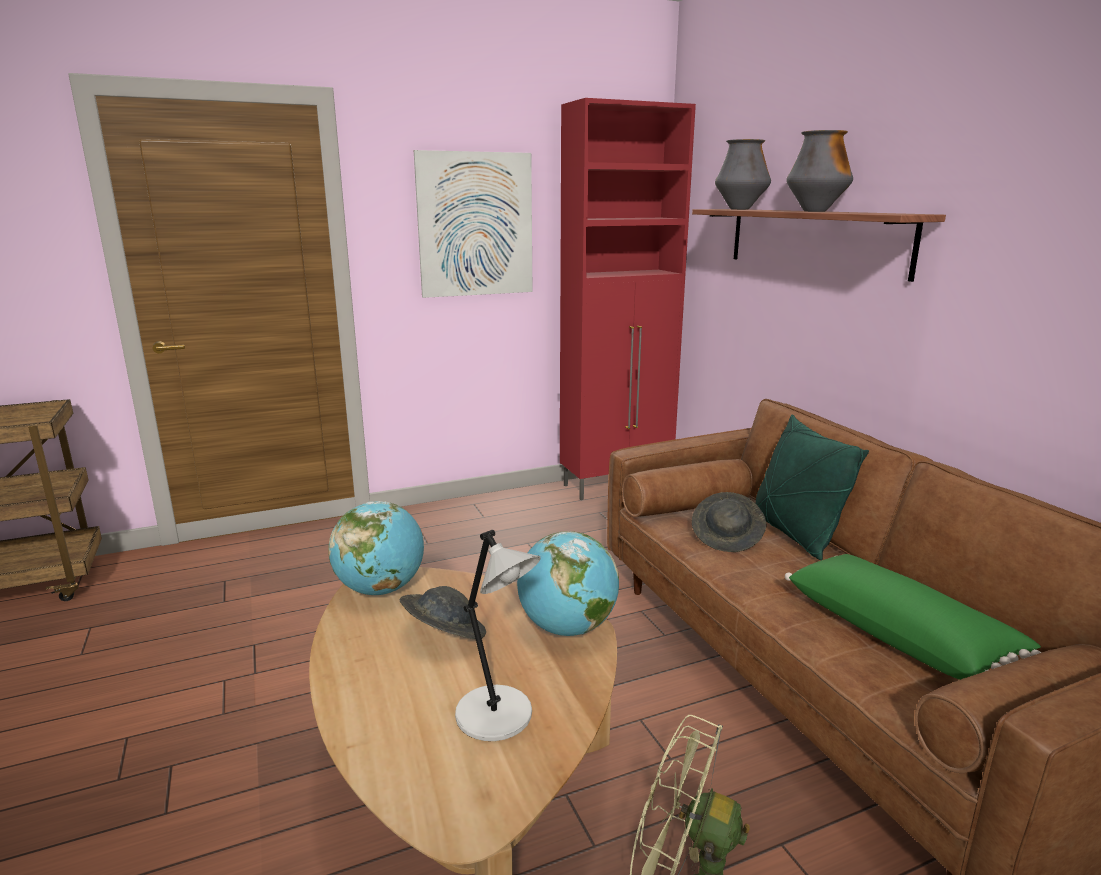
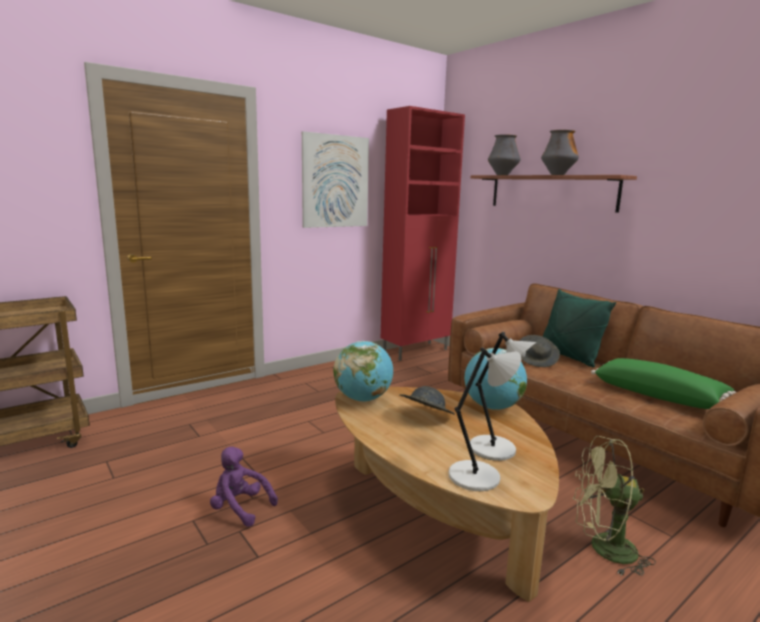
camera: 15 degrees left, 5 degrees down
(196, 728) = (240, 508): none -> purple plush toy
(421, 768) = (477, 476): none -> grey table lamp

